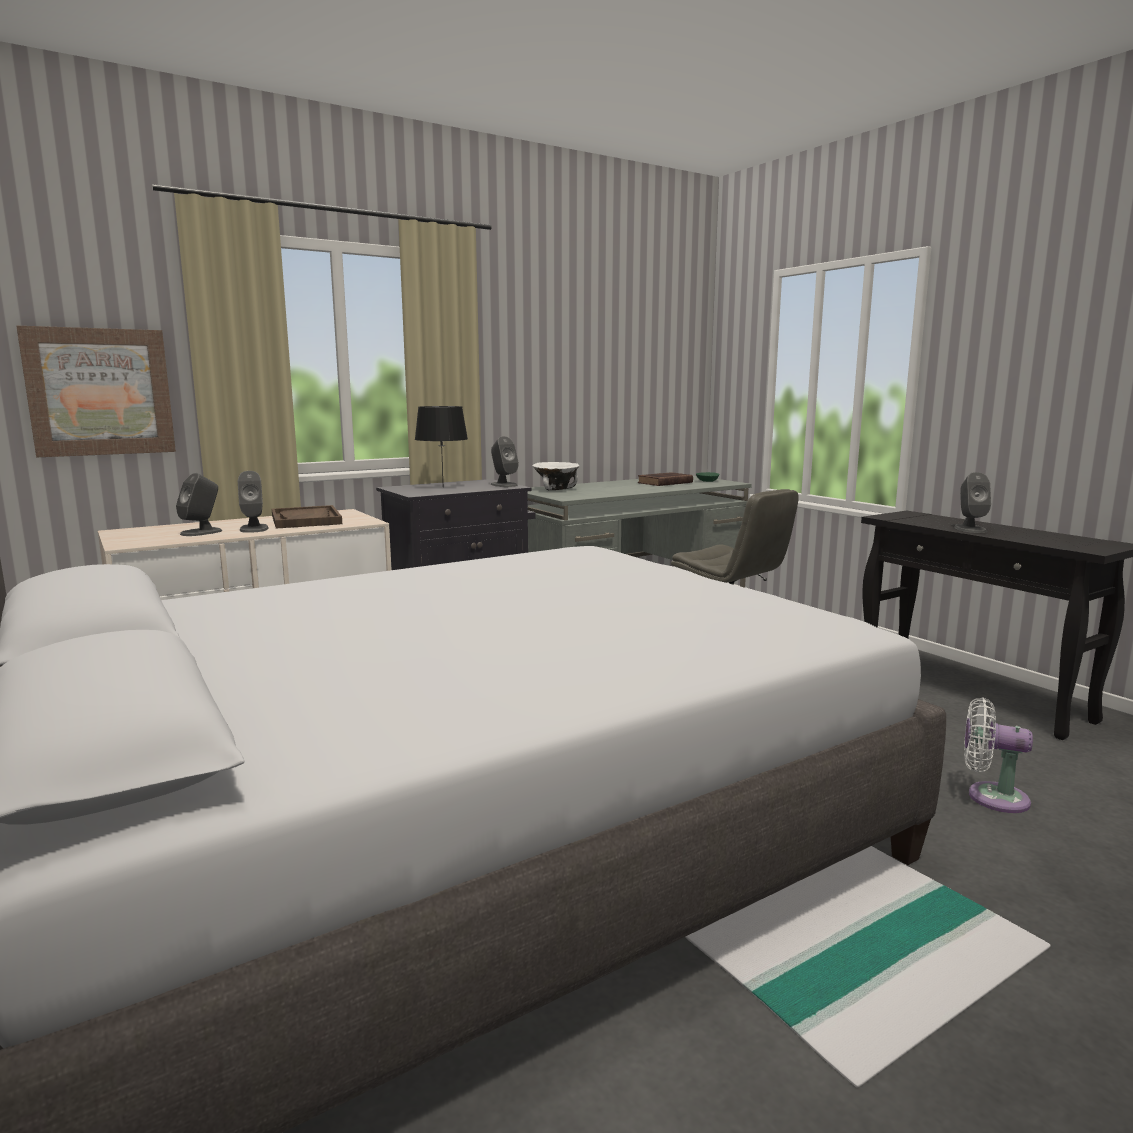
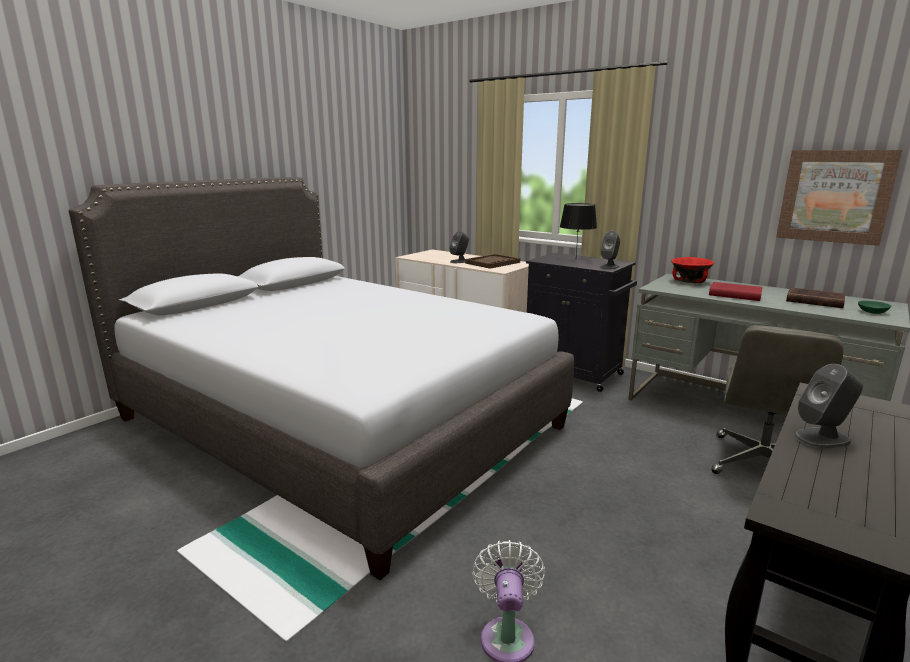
camera: 70 degrees right, 5 degrees up
(100, 392) = (451, 184): picture -> picture (835, 196)
(202, 532) = (442, 258): grey speaker -> none
(556, 489) = (690, 281): white bowl -> red bowl
(622, 489) = (733, 294): none -> red book

